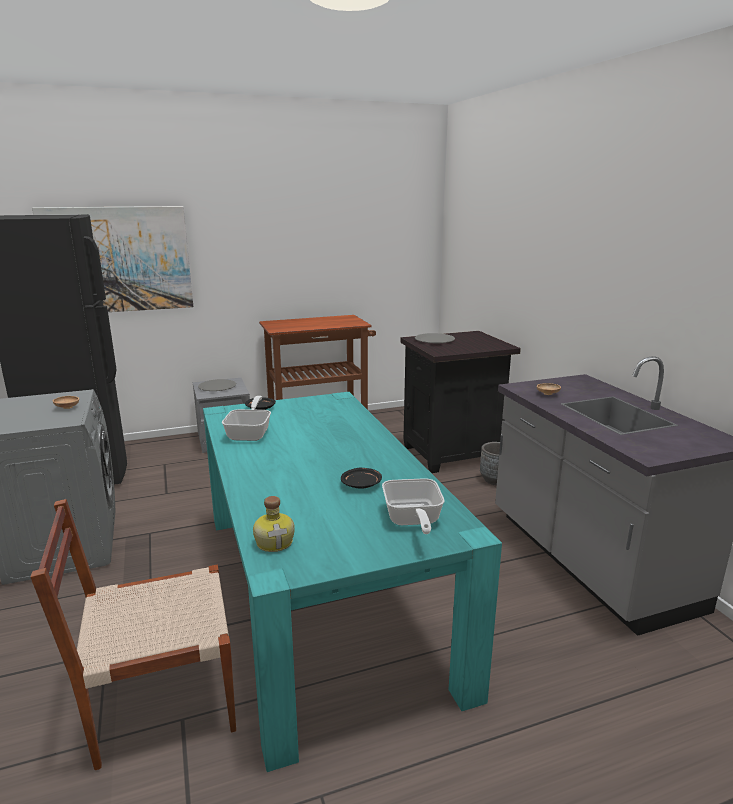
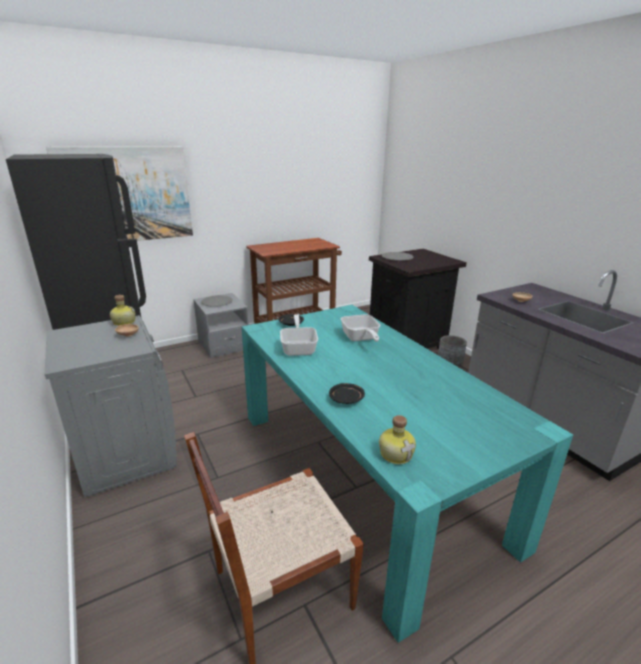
camera: 10 degrees left, 5 degrees up
(71, 395) = (123, 322): none -> bottle
(361, 484) = (425, 390): black plate -> black plate (346, 399)
(412, 521) = (490, 421): frying pan -> frying pan (360, 339)

